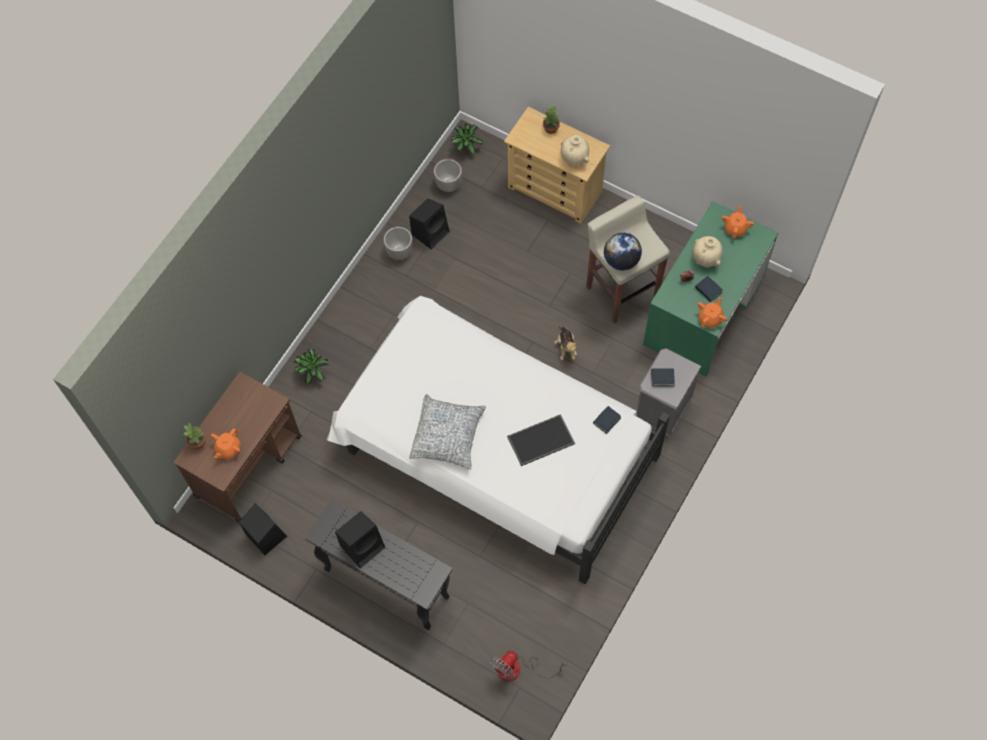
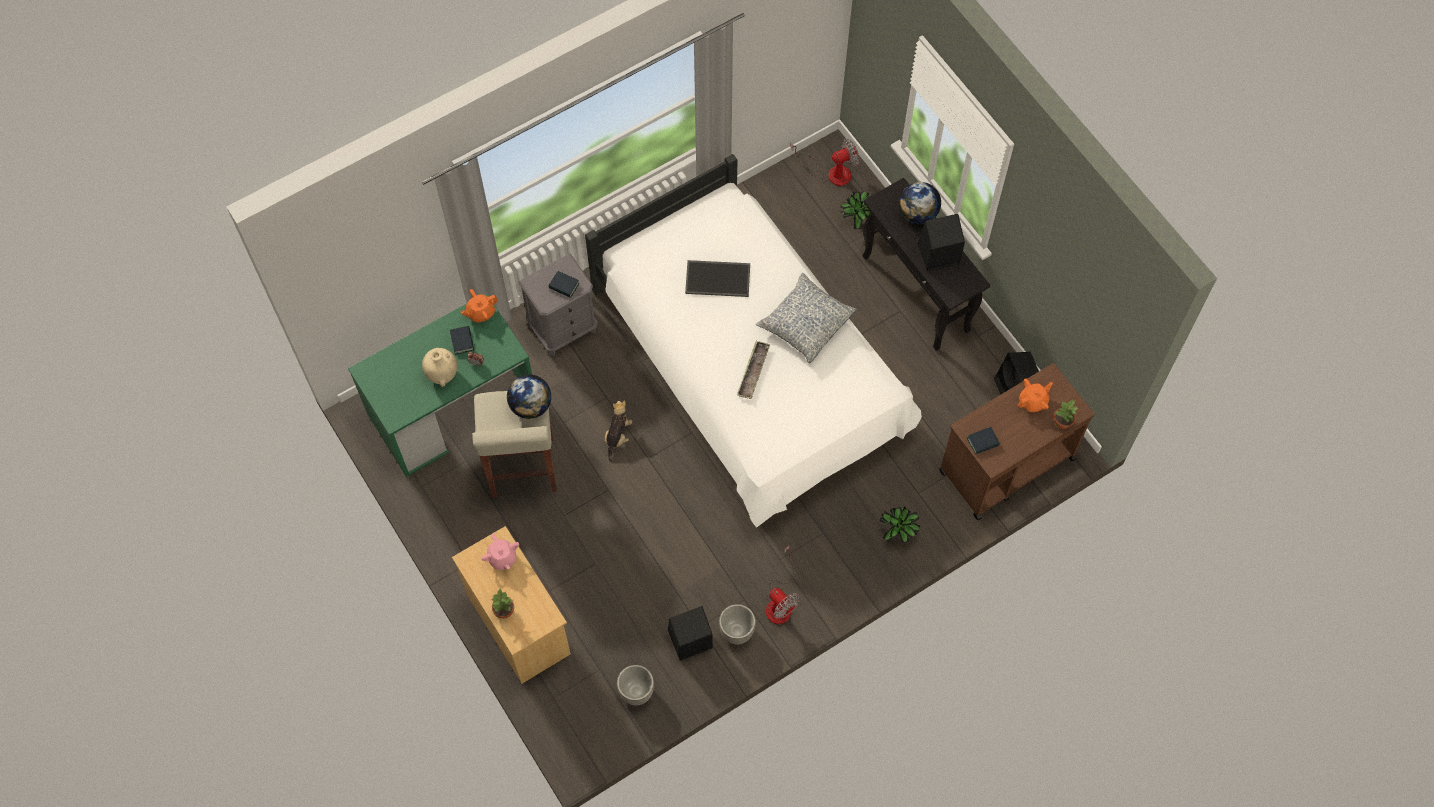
camera: 155 degrees left, 0 degrees up
(378, 285) = (780, 602): none -> fan
(397, 577) = (918, 214): none -> globe
(466, 149) = (590, 731): potted plant -> potted plant (857, 220)
(469, 375) = (753, 372): none -> tray
(574, 159) = (502, 558): beige vase -> pink teapot
(606, 420) = (644, 269): book -> book (983, 442)
(735, 228) = (388, 392): orange teapot -> none

